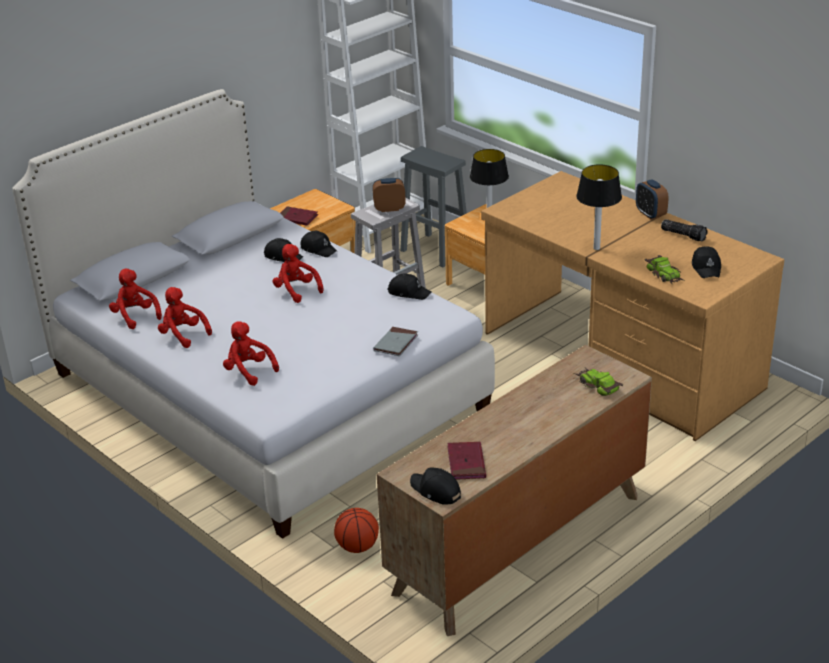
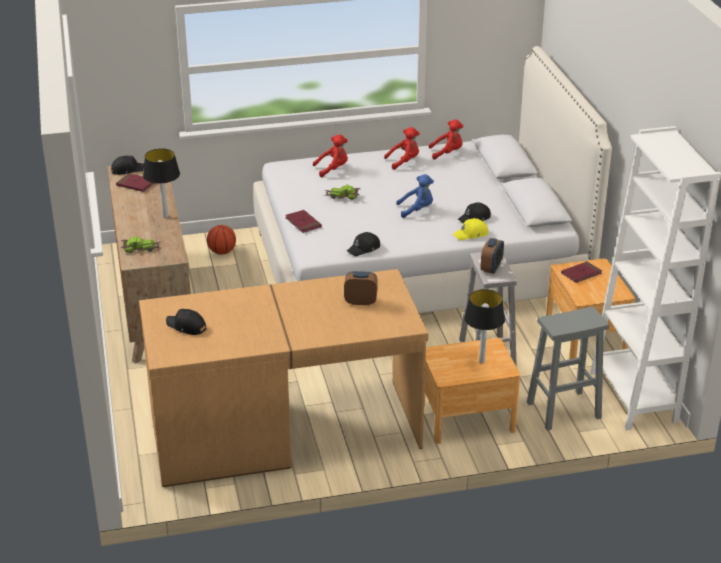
camera: 120 degrees right, 0 degrees up
(296, 290) = (417, 210): red plush toy -> blue plush toy
(318, 249) = (471, 234): black cap -> yellow cap
(396, 343) = (303, 223): grey book -> red book
(596, 248) = (275, 293): table lamp -> table lamp (165, 216)
(650, 214) = (296, 341): alarm clock -> alarm clock (360, 301)
(664, 274) = (203, 304): toy car -> toy car (342, 196)
(684, 235) = (244, 340): flashlight -> none

